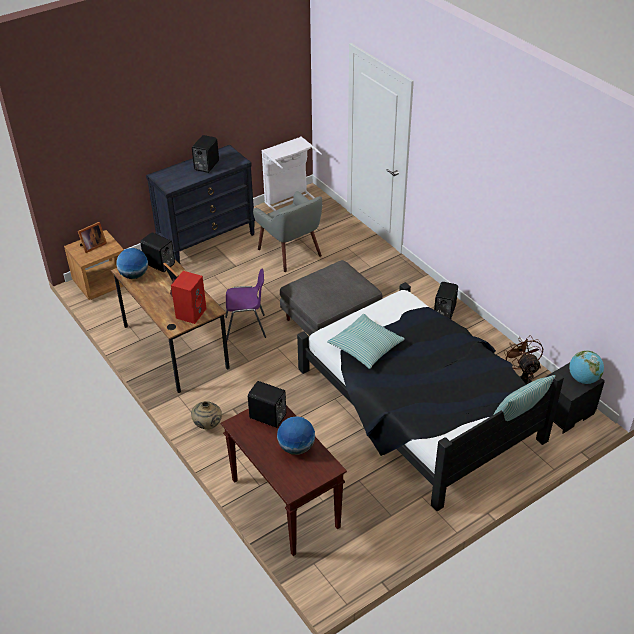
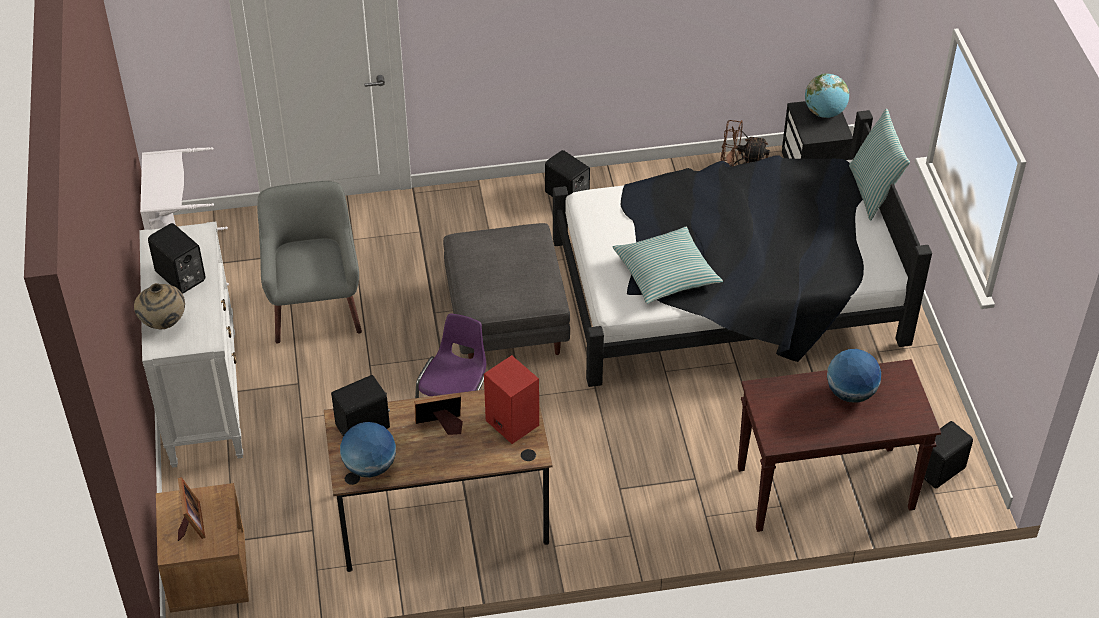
camera: 65 degrees left, 5 degrees up
(207, 241) = (203, 398): black dresser -> white dresser
(208, 425) = (637, 528): beige vase -> beige vase (163, 324)
(268, 417) = (781, 403): black speaker -> black speaker (941, 470)
(290, 252) = (315, 306): grey armchair -> grey armchair turned 90 degrees counterclockwise

